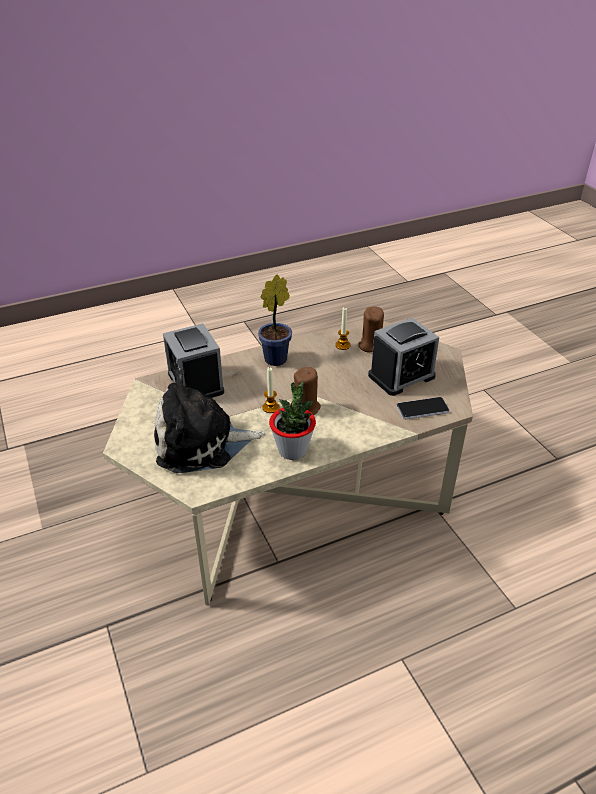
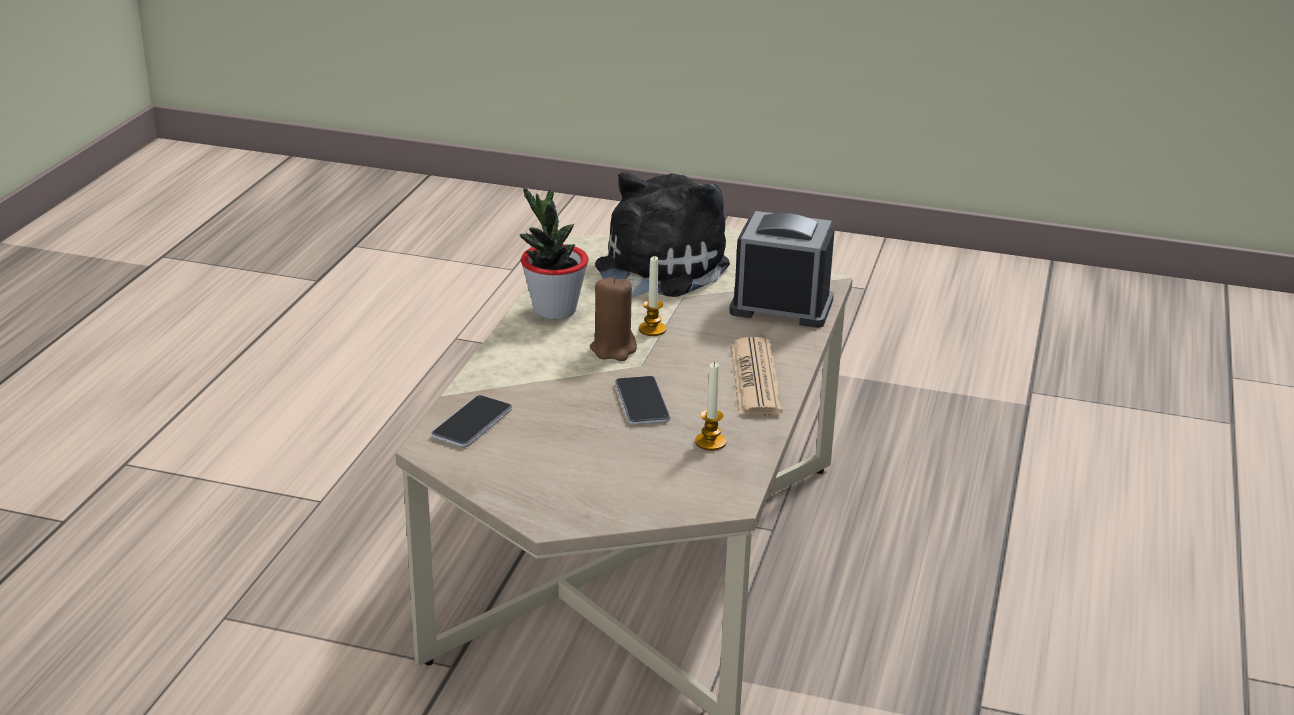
camera: 130 degrees right, 10 degrees down
(278, 358) = (755, 379): potted plant -> newspaper
(339, 376) = (642, 402): none -> phone
(370, 345) = (673, 465): brown candle -> none
(401, 376) = (561, 447): alarm clock -> none

